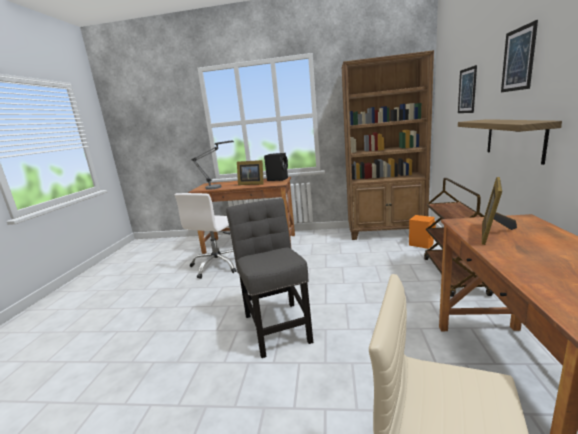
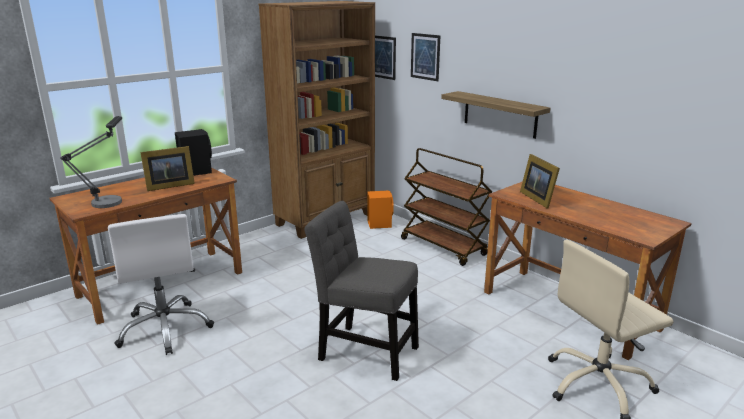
camera: 50 degrees left, 5 degrees up
(518, 59) = (499, 48): picture -> picture (383, 57)

